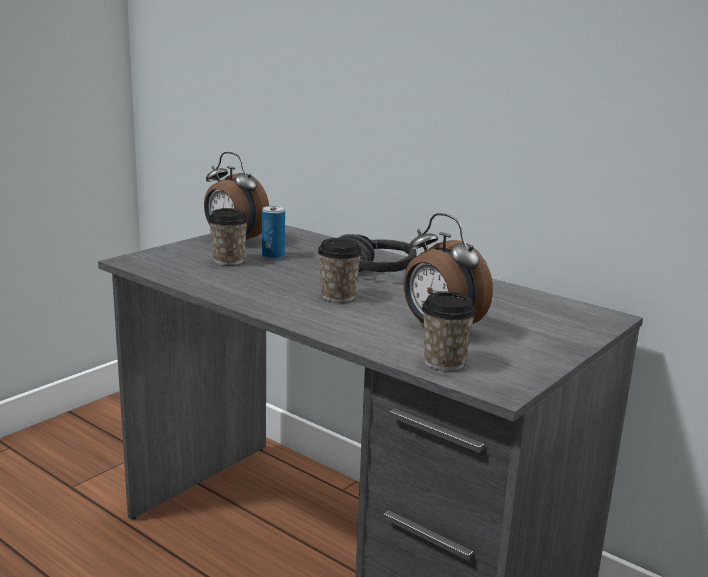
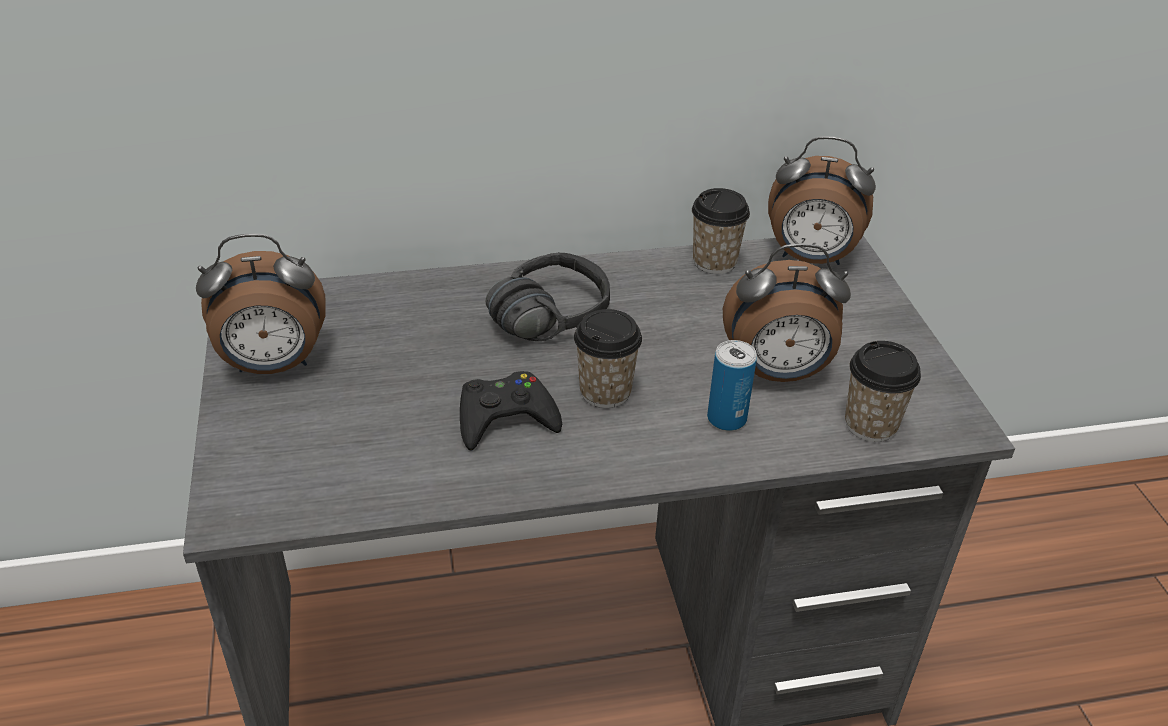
camera: 50 degrees left, 20 degrees up
(228, 260) = (358, 415): cup -> cup (714, 262)
(273, 256) = (388, 364): can -> can (726, 419)
(277, 284) = (505, 418): none -> black game controller
(574, 311) = (810, 259): none -> alarm clock

